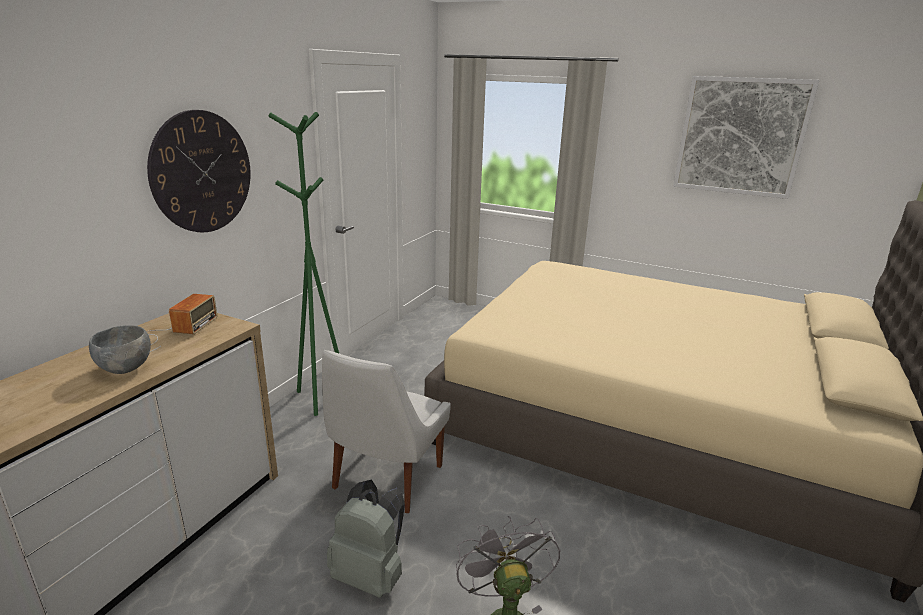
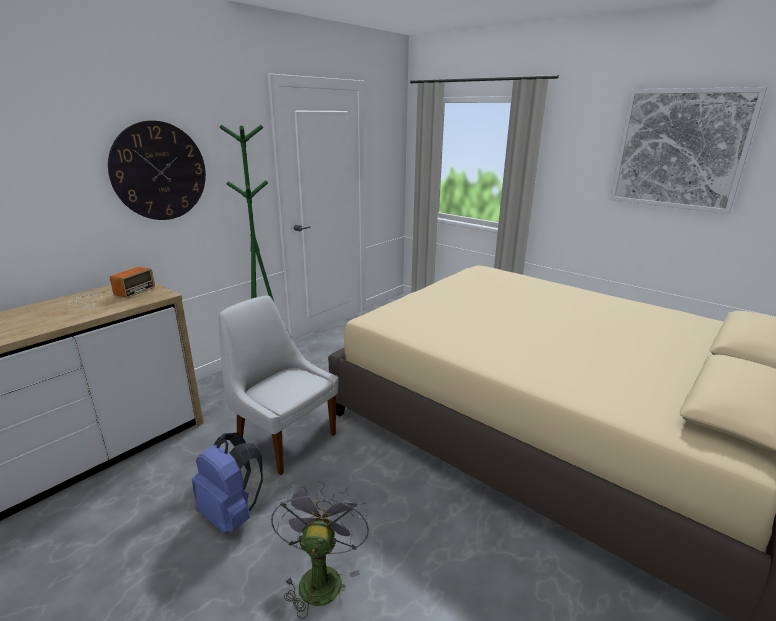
camera: 15 degrees right, 0 degrees up
(126, 368) = (60, 317): grey bowl -> none
(371, 575) = (232, 514): grey backpack -> blue backpack
(386, 479) = (284, 439): white chair -> white chair turned 90 degrees clockwise

